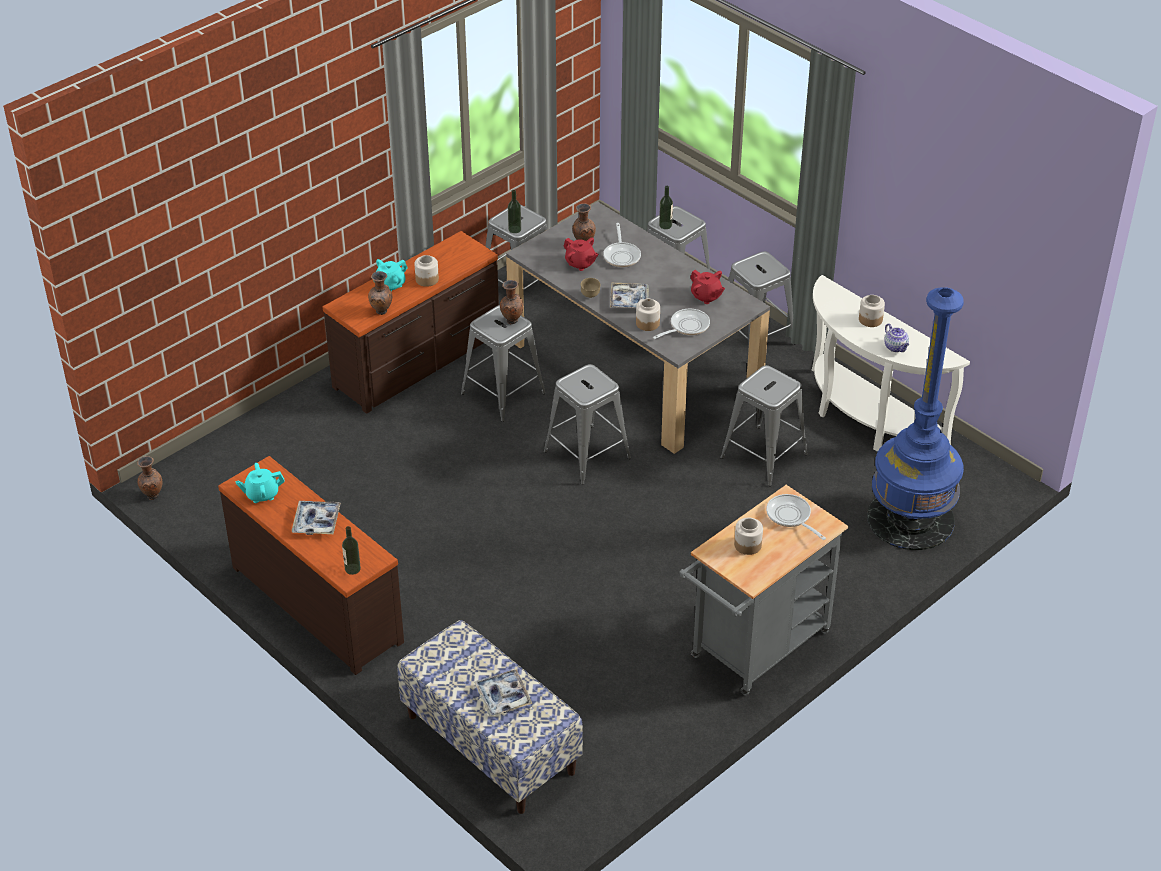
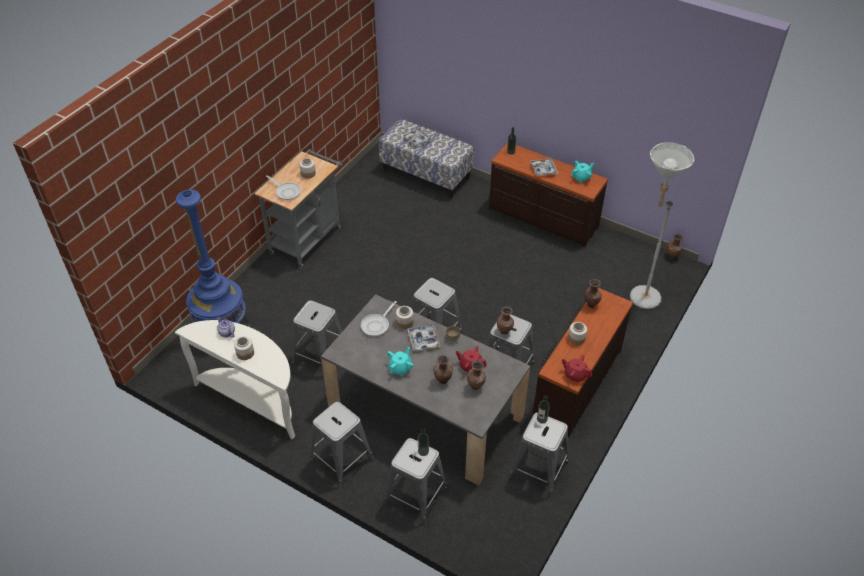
camera: 165 degrees right, 5 degrees up
(248, 451) = (640, 293): none -> grey floor lamp
(390, 285) = (599, 328): turquoise teapot -> turquoise teapot (400, 368)
(622, 255) = (442, 381): frying pan -> brown vase
(706, 296) = (369, 354): red teapot -> red teapot (575, 375)

